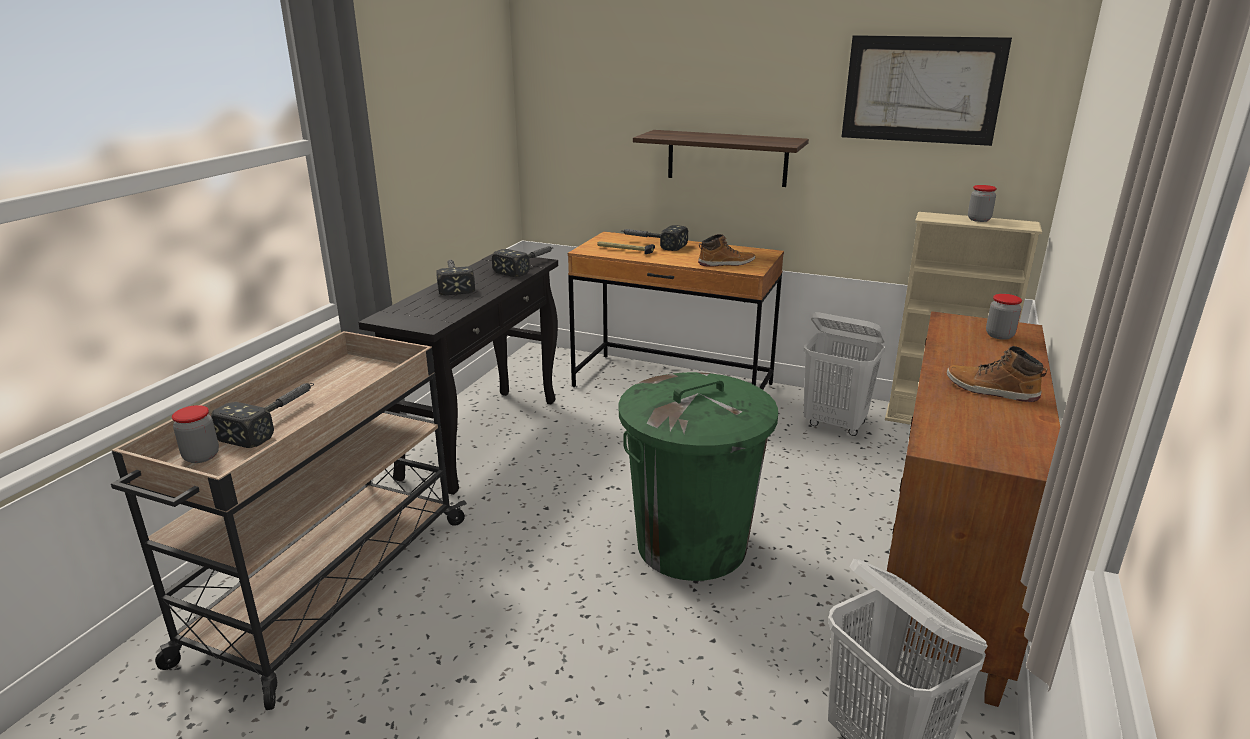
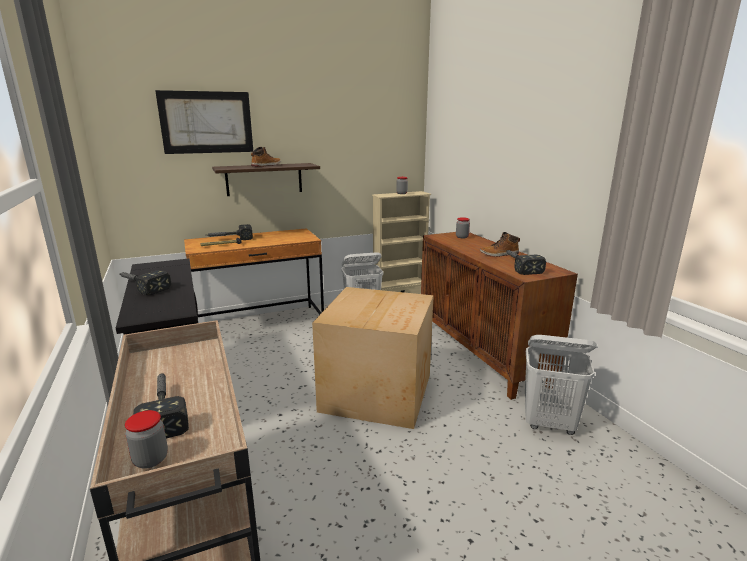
camera: 45 degrees left, 5 degrees down
(529, 265) = (176, 265): hammer -> hammer (518, 265)
(692, 545) = (378, 392): green trash can -> cardboard box
(726, 263) = (291, 239): boot -> boot (266, 165)
(921, 90) = (362, 132): picture -> picture (207, 122)

